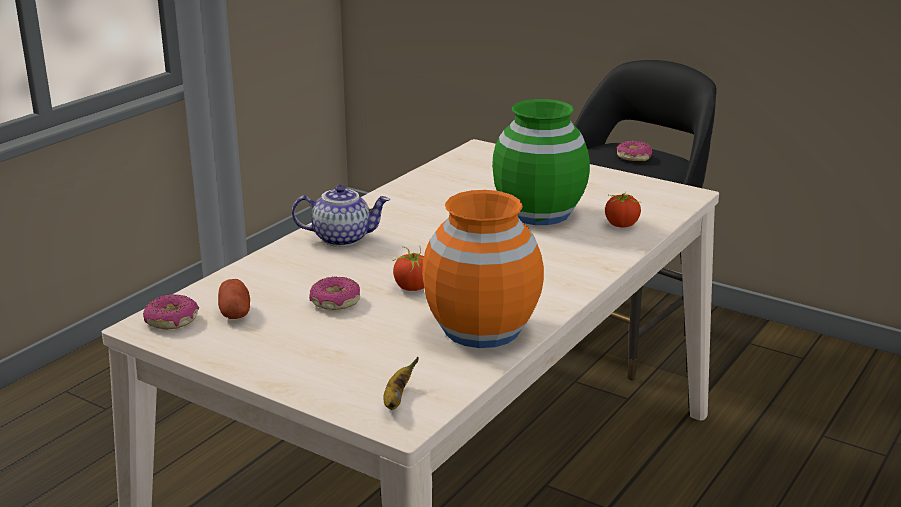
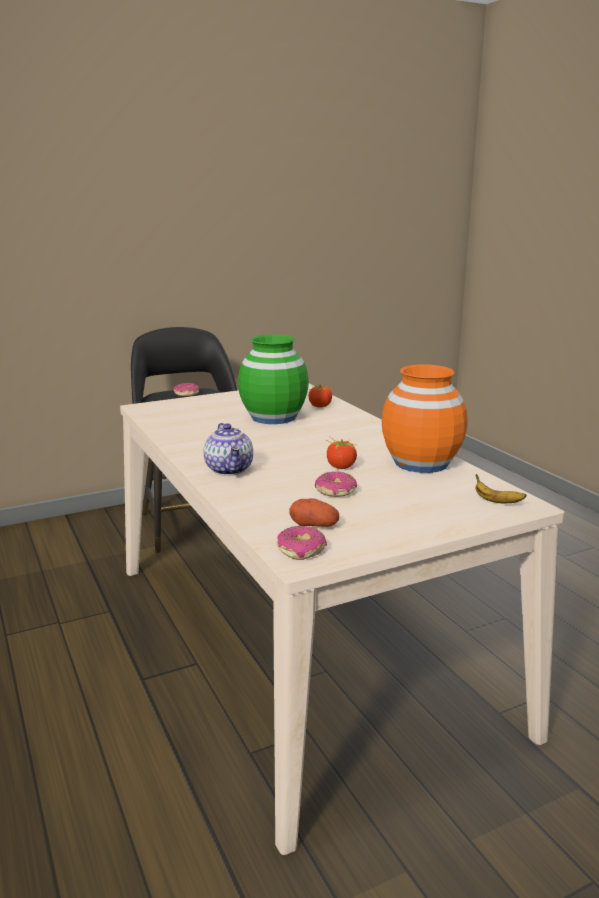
camera: 60 degrees left, 5 degrees down
(342, 238) = (230, 470): teapot -> teapot turned 135 degrees clockwise

